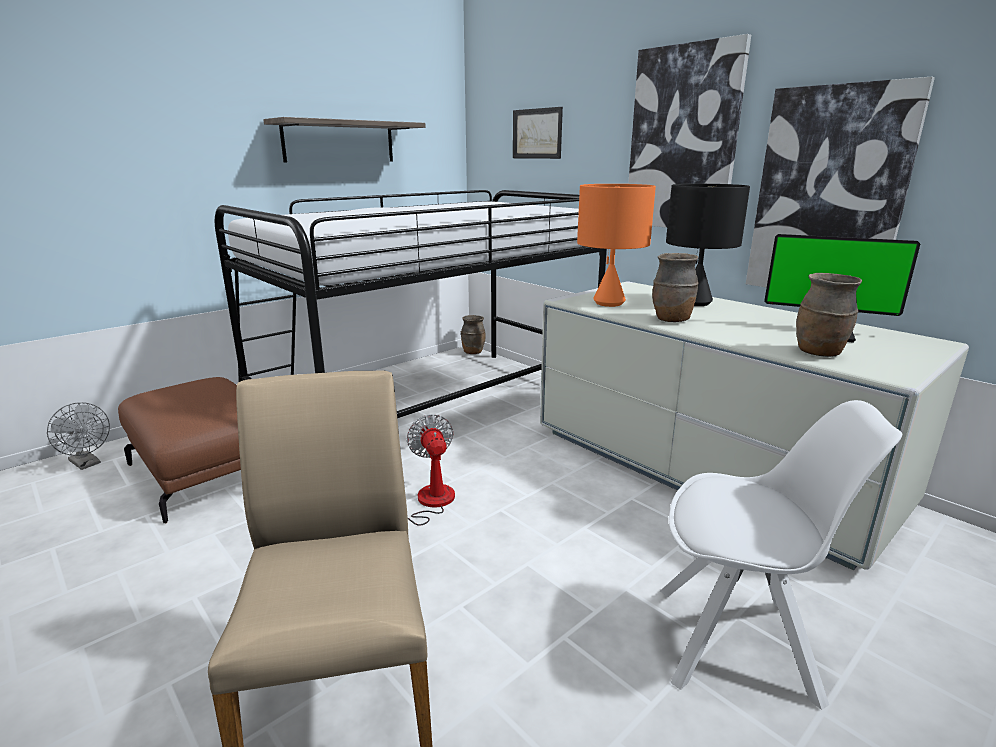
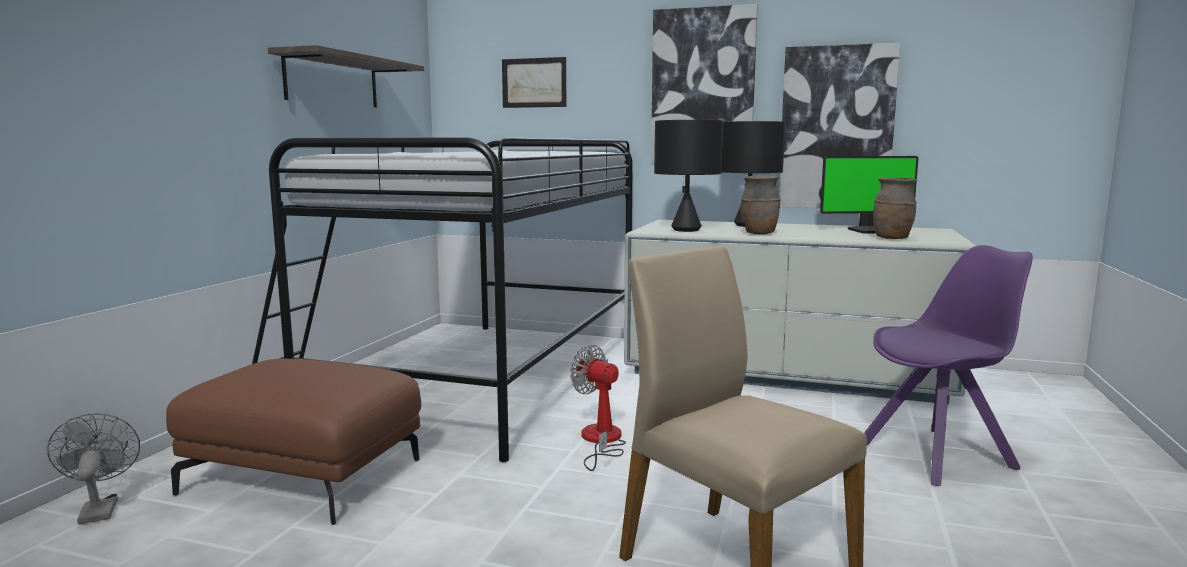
camera: 30 degrees left, 10 degrees down
(88, 463) = (99, 509): grey fan -> grey fan turned 120 degrees counterclockwise
(473, 352) = (456, 328): brown vase -> none
(609, 303) = (686, 230): orange table lamp -> black table lamp
(738, 643) = (938, 455): white chair -> purple chair

